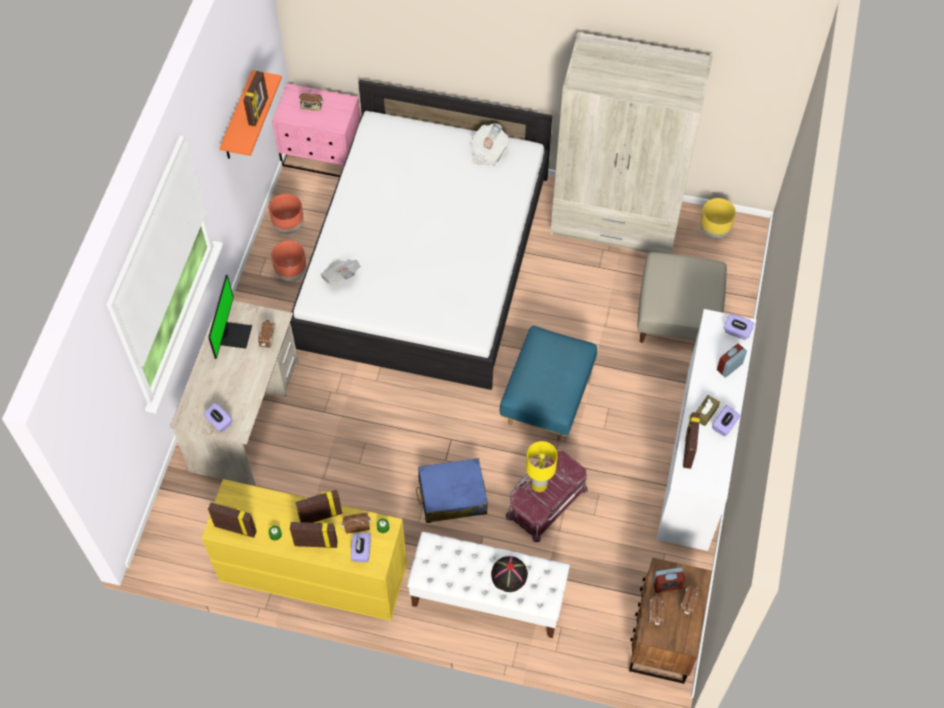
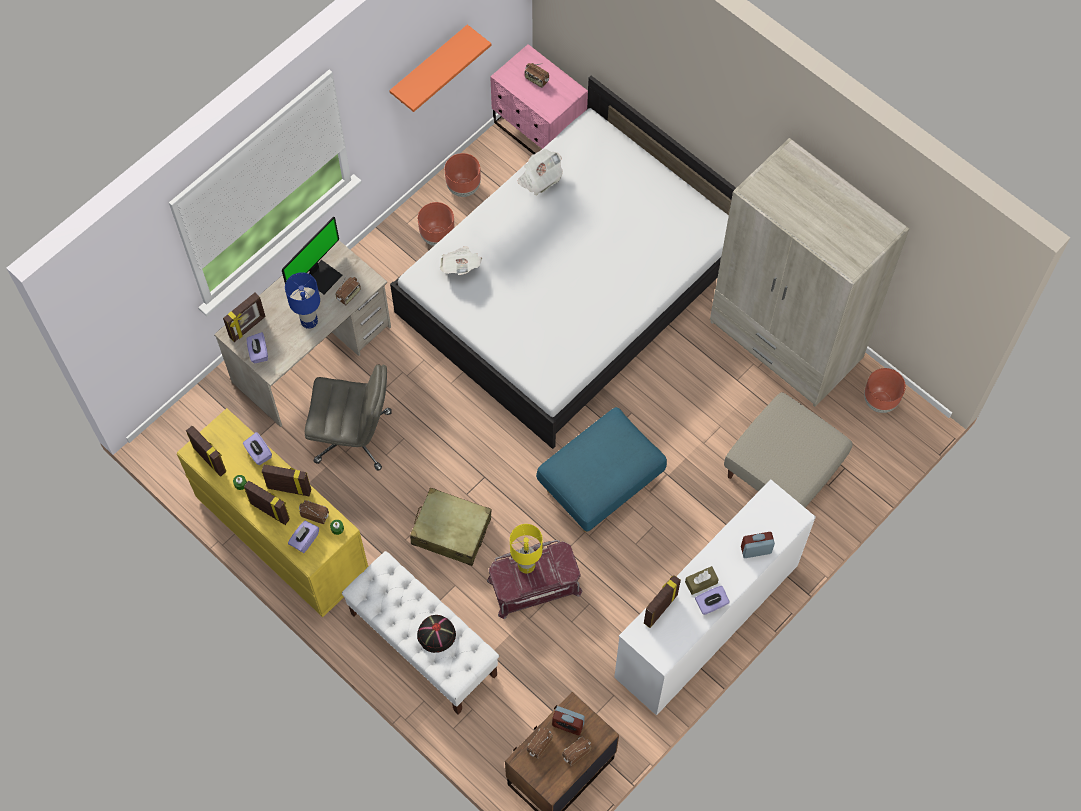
camera: 30 degrees right, 5 degrees up
(246, 376) = (308, 321): none -> blue table lamp
(259, 112) = (447, 71): picture frame -> picture frame (248, 327)
(323, 462) = (354, 436): none -> grey office chair
(452, 496) = (451, 531): blue suitcase -> beige suitcase
(487, 152) = (680, 209): newspaper -> newspaper (540, 178)
(714, 230) = (880, 401): yellow planter -> brown planter
(737, 332) = (787, 519): purple tissue box -> purple tissue box (258, 453)

